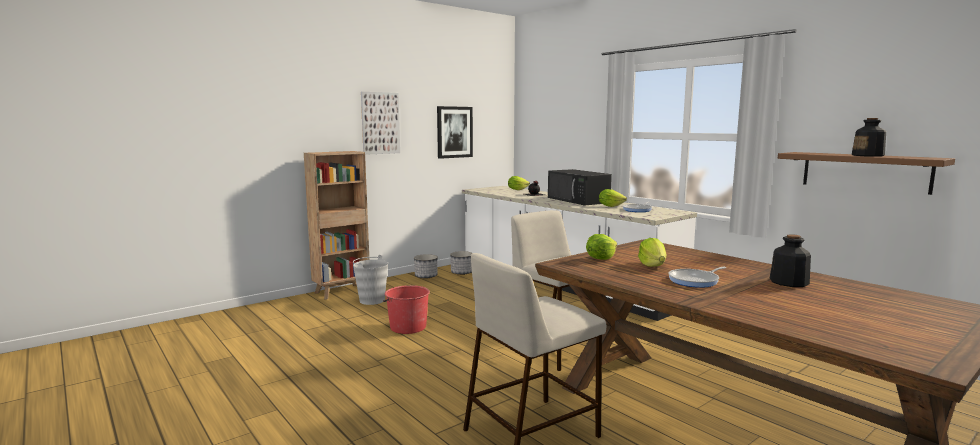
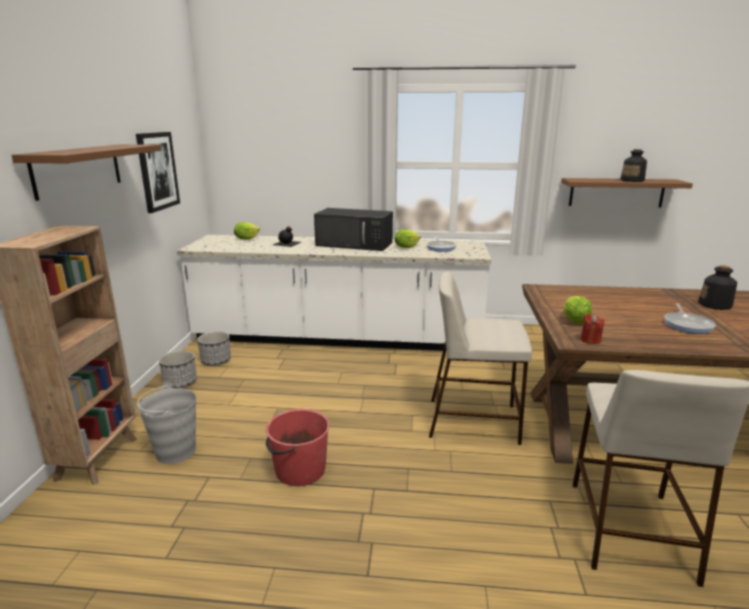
camera: 45 degrees left, 10 degrees up
(380, 123) = (78, 169): picture -> brown shelf
(573, 266) = (590, 340): none -> red candle
(652, 265) = (621, 316): lettuce -> none

